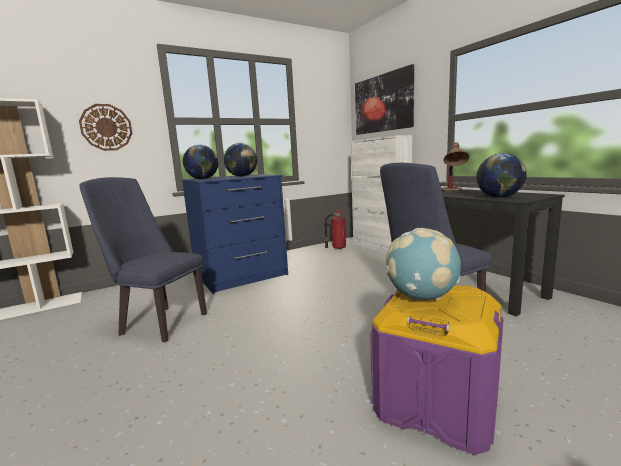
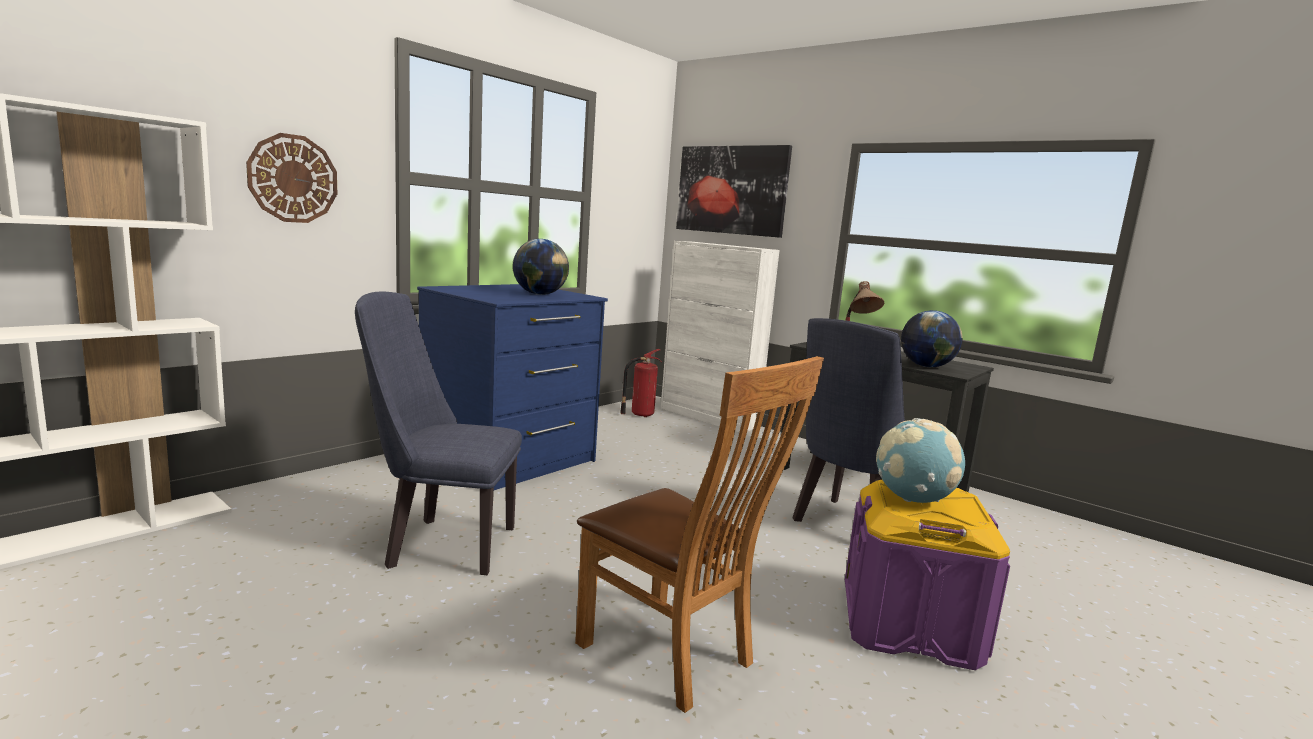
camera: 20 degrees left, 0 degrees up
(202, 179) = (478, 294): globe -> none
(228, 410) = (674, 656): none -> brown chair

